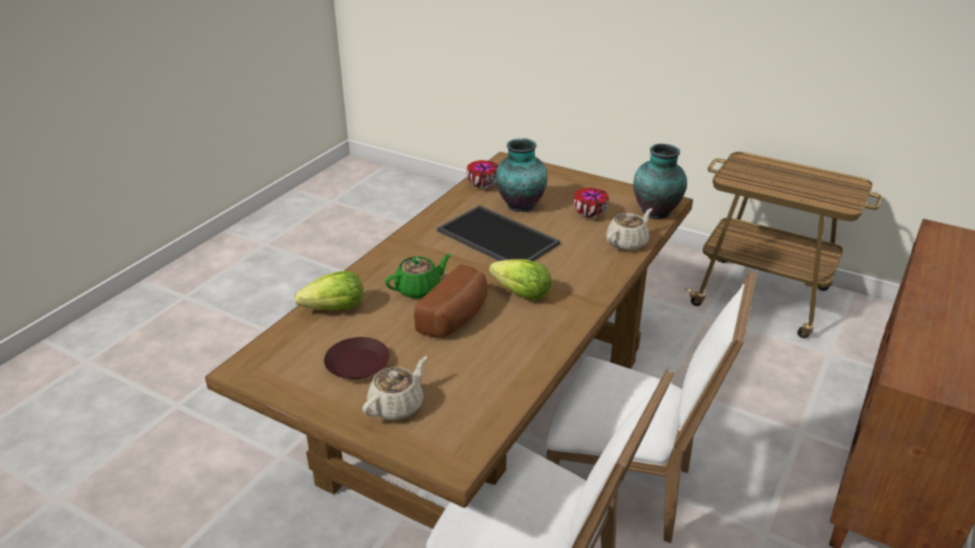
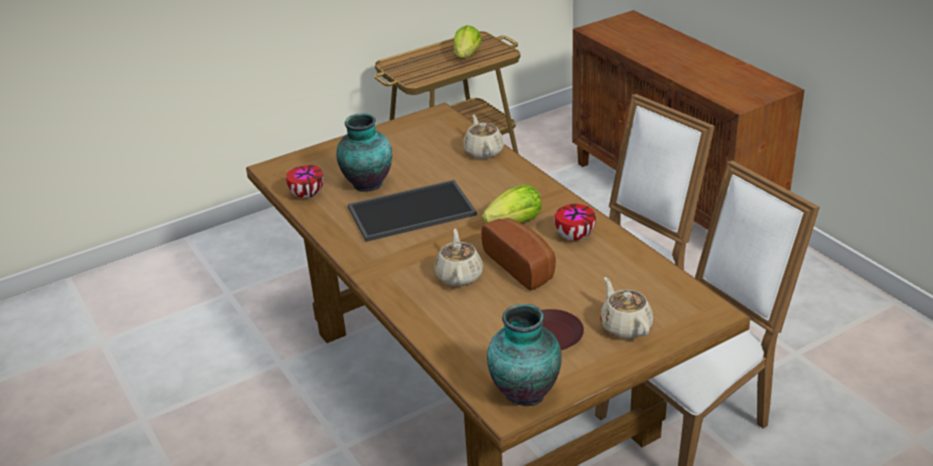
camera: 60 degrees left, 0 degrees up
(335, 309) = (451, 332): lettuce -> lettuce (467, 56)
(419, 289) = (459, 275): green teapot -> beige teapot
(589, 214) = (420, 155): bowl -> bowl (573, 236)
(657, 211) = (449, 123): vase -> vase (524, 391)

